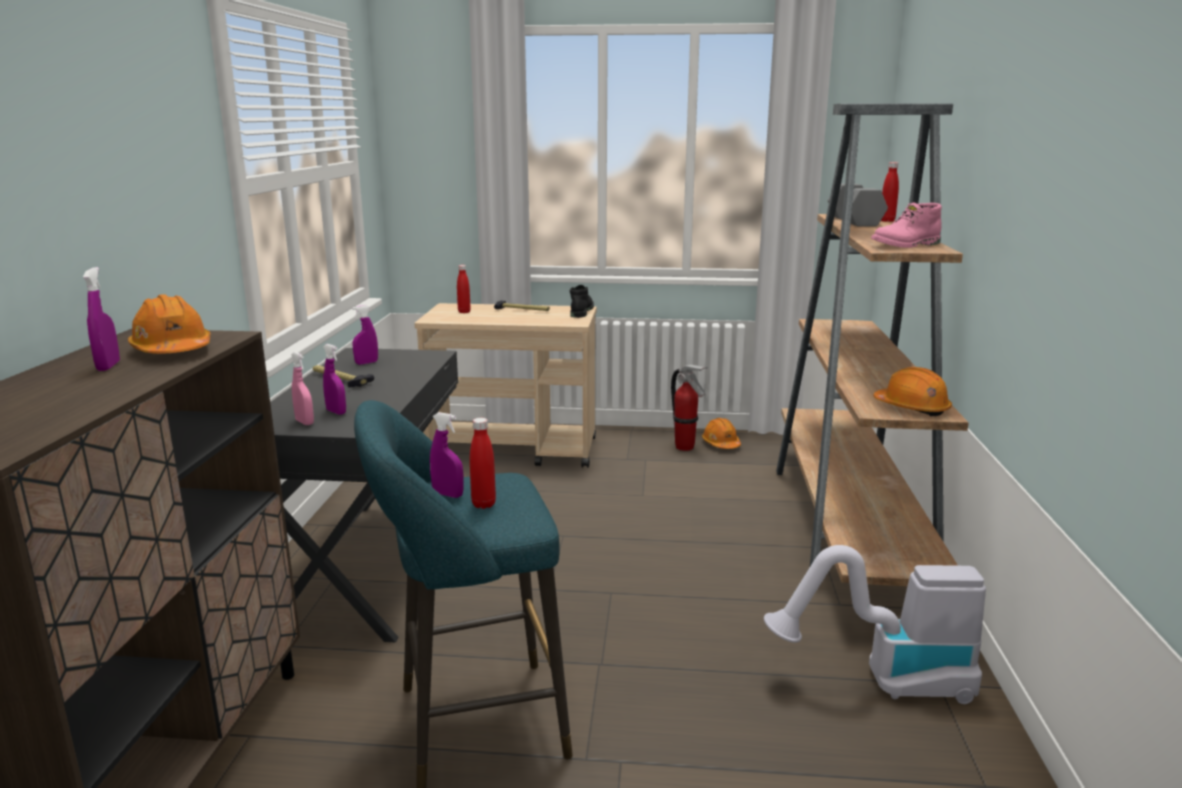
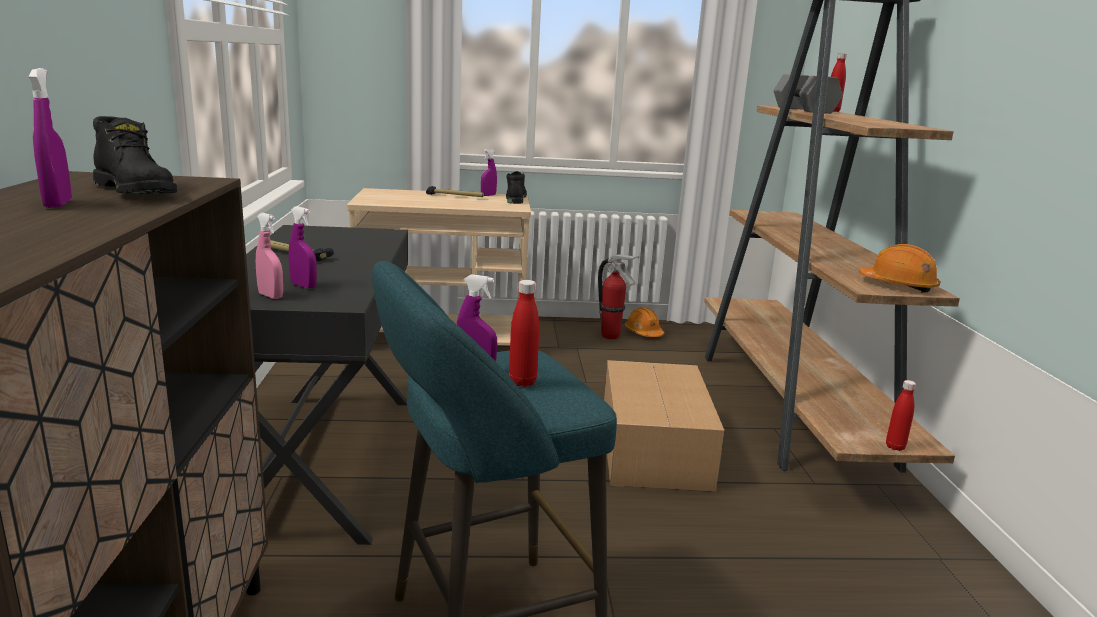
camera: 10 degrees left, 0 degrees up
(172, 350) = (137, 191): orange hard hat -> black boot
(366, 363) = (314, 239): purple spray bottle -> purple spray bottle (488, 195)
(464, 312) = (395, 196): red bottle -> red bottle (895, 447)
(688, 563) = (654, 447): none -> cardboard box
(883, 682) = (888, 560): vacuum cleaner -> none
(906, 245) = (889, 124): pink boot -> none

